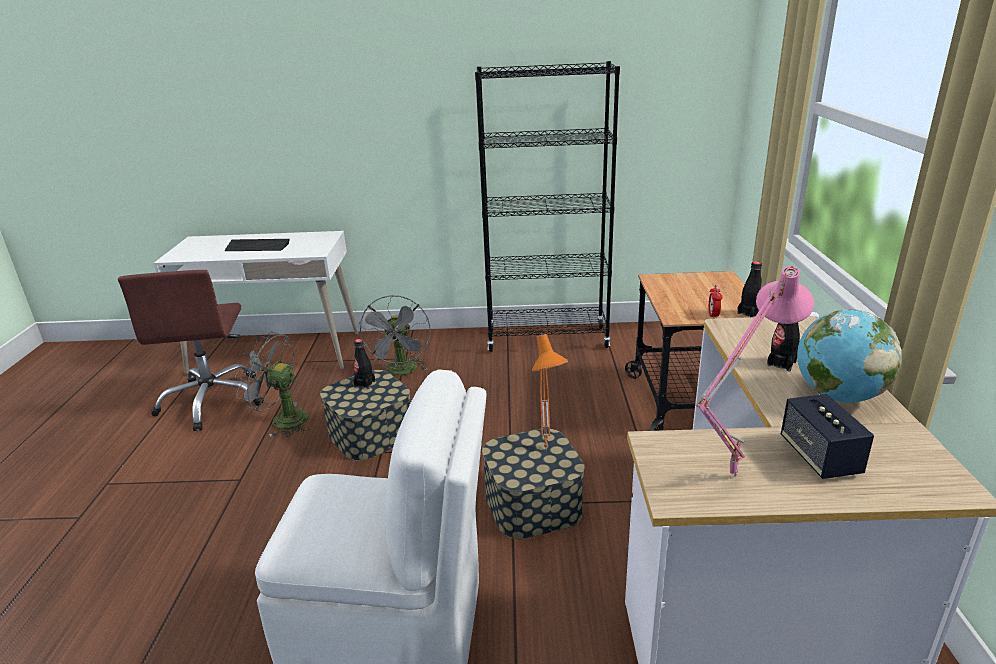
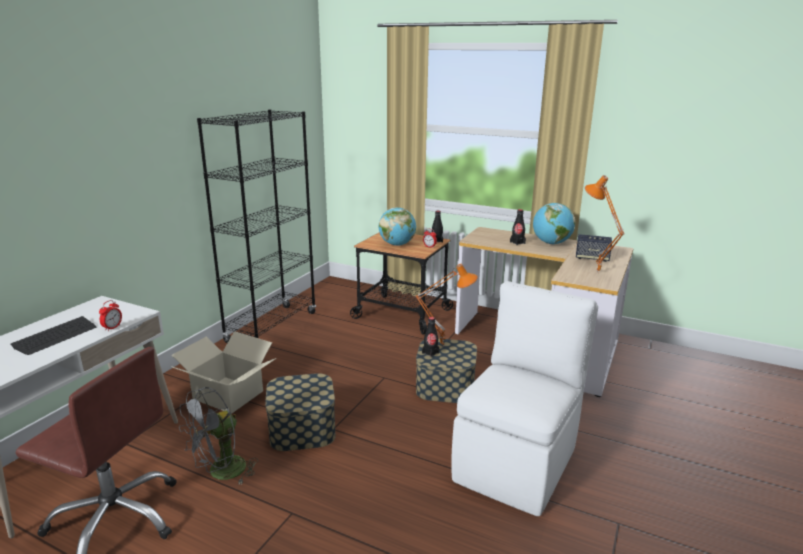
camera: 65 degrees left, 5 degrees down
(283, 255) = (112, 327): none -> alarm clock
(364, 384) = (287, 389): black bottle -> black bottle (430, 353)
(402, 372) = (228, 394): grey fan -> cardboard box
(684, 294) = (397, 244): none -> globe
(730, 475) = (596, 273): pink table lamp -> orange table lamp

